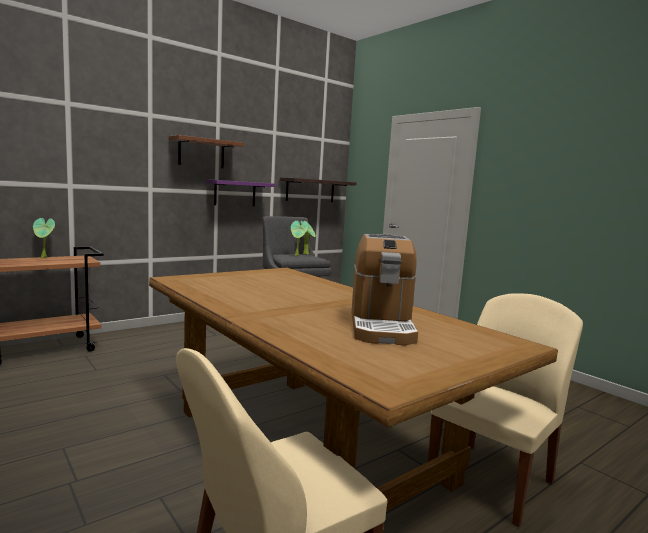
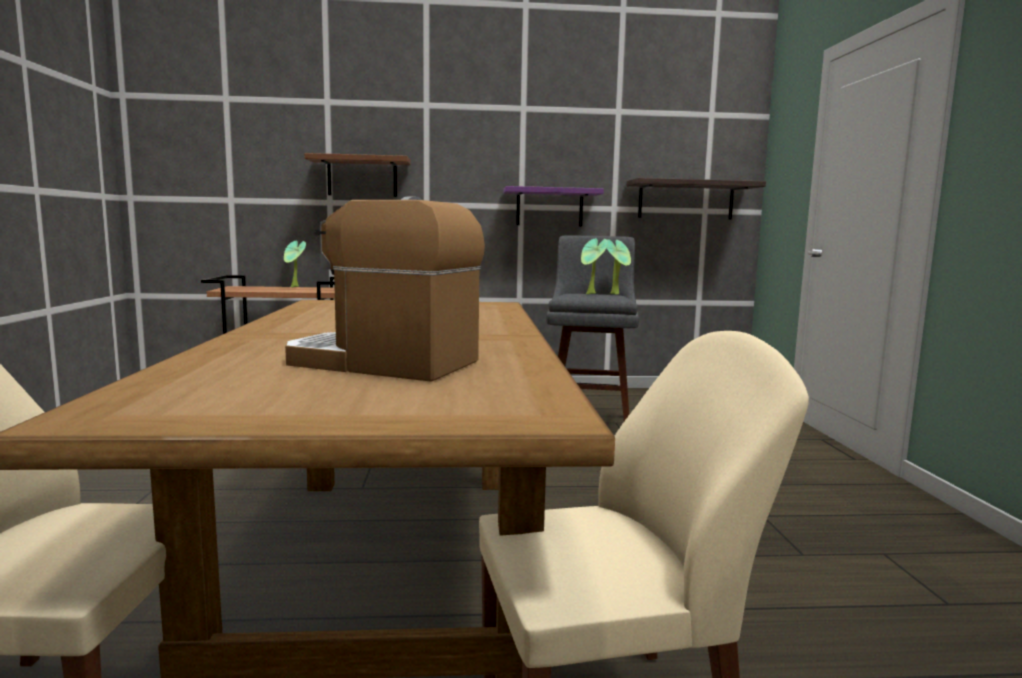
camera: 35 degrees right, 0 degrees up
(201, 153) = (497, 151): brown shelf -> brown shelf (362, 177)
(381, 327) = (383, 363): coffee machine -> coffee machine turned 75 degrees clockwise

